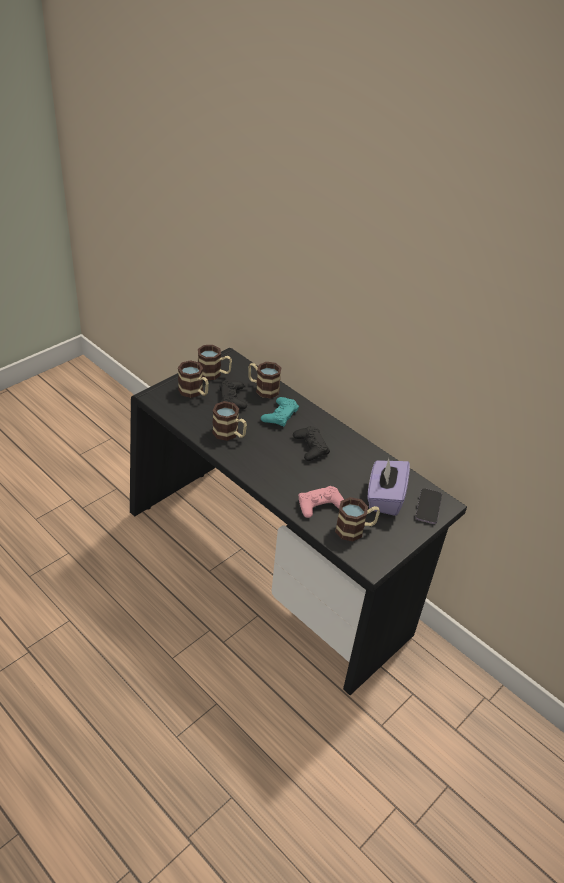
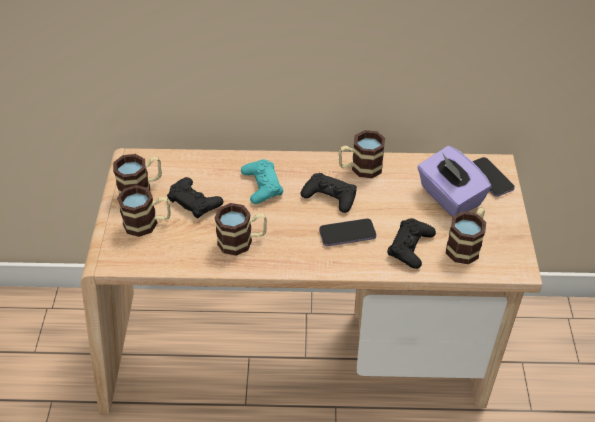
camera: 40 degrees left, 5 degrees up
(263, 388) = (210, 169): mug -> mug (360, 168)
(269, 570) = (297, 356): black desk -> beige desk
(292, 472) = (347, 234): none -> phone
(320, 505) = (410, 247): pink game controller -> black game controller

